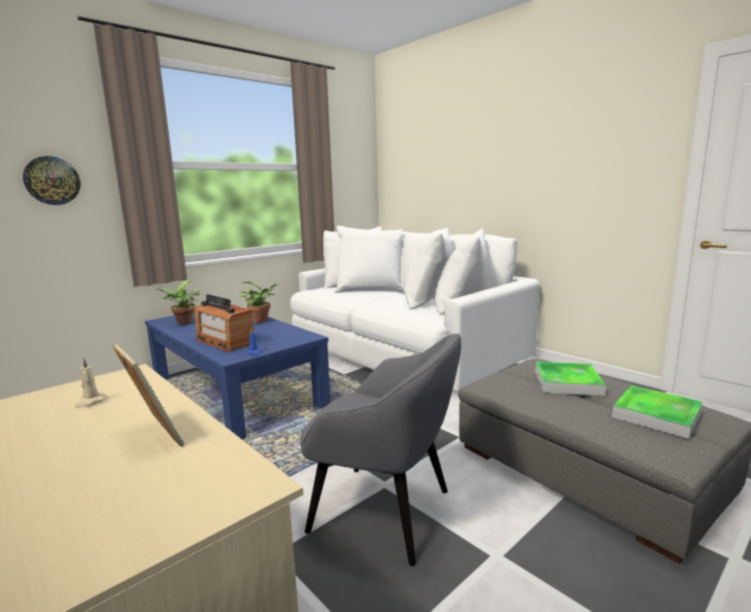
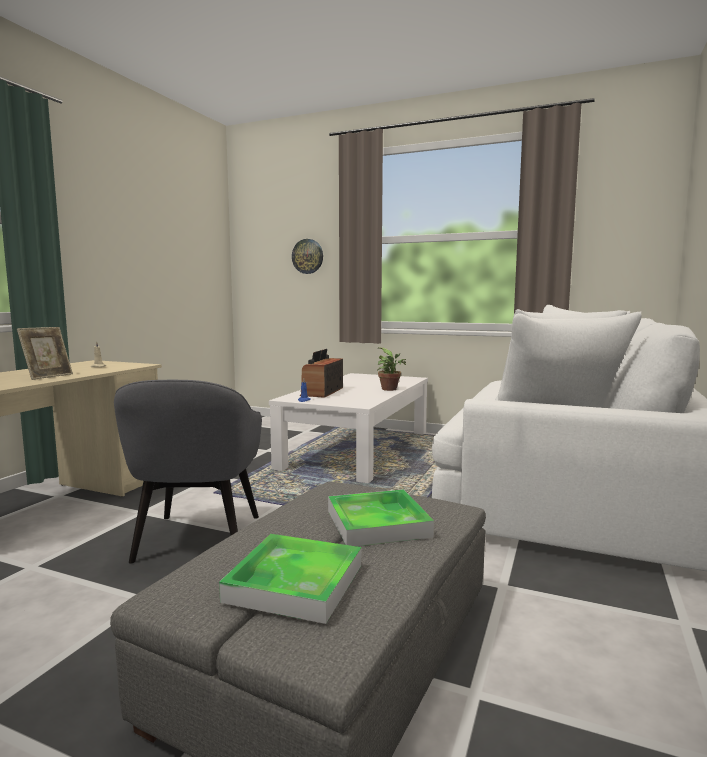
camera: 65 degrees right, 5 degrees down
(183, 323) = (355, 378): potted plant -> none
(236, 391) = (357, 449): blue coffee table -> white coffee table

